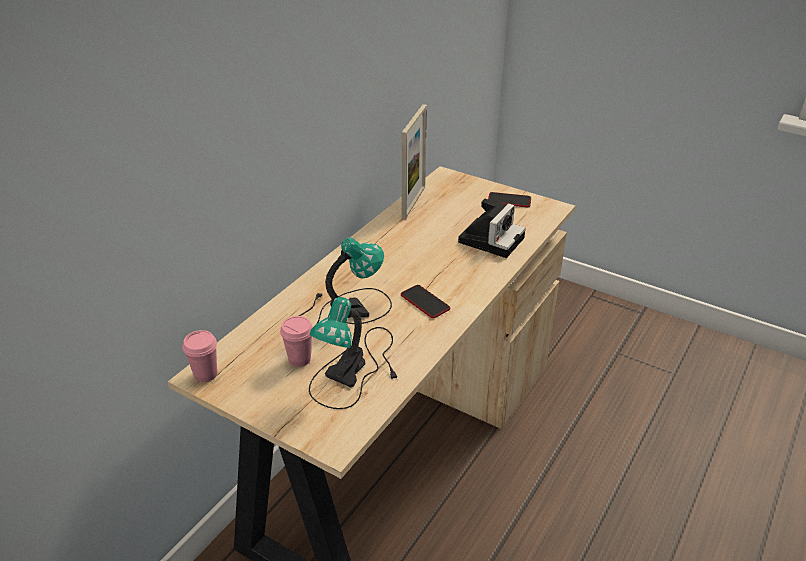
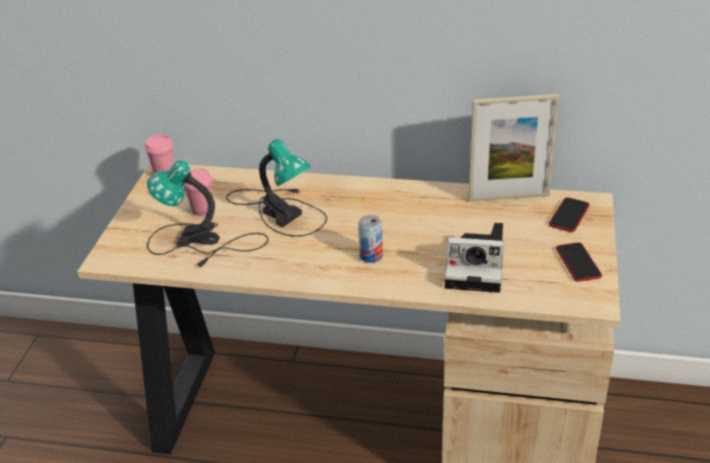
camera: 70 degrees right, 0 degrees up
(425, 302) = (324, 253): phone -> phone (569, 215)
(445, 280) = (371, 256): none -> can

